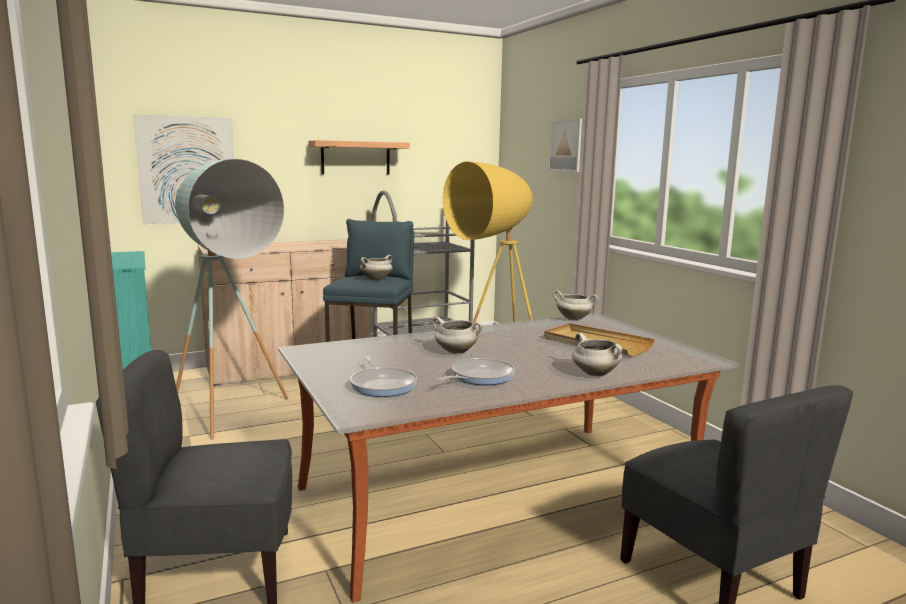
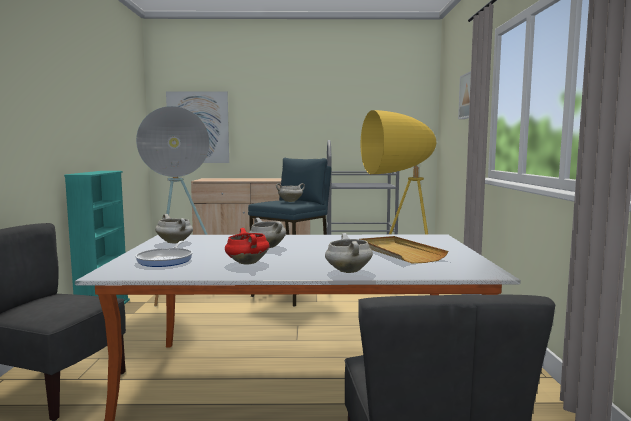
camera: 25 degrees right, 5 degrees down
(355, 158) = (315, 117): shelf -> none
(479, 377) = (246, 263): frying pan -> red cooking pot
(574, 319) = (416, 236): white cooking pot -> white cooking pot (175, 242)

